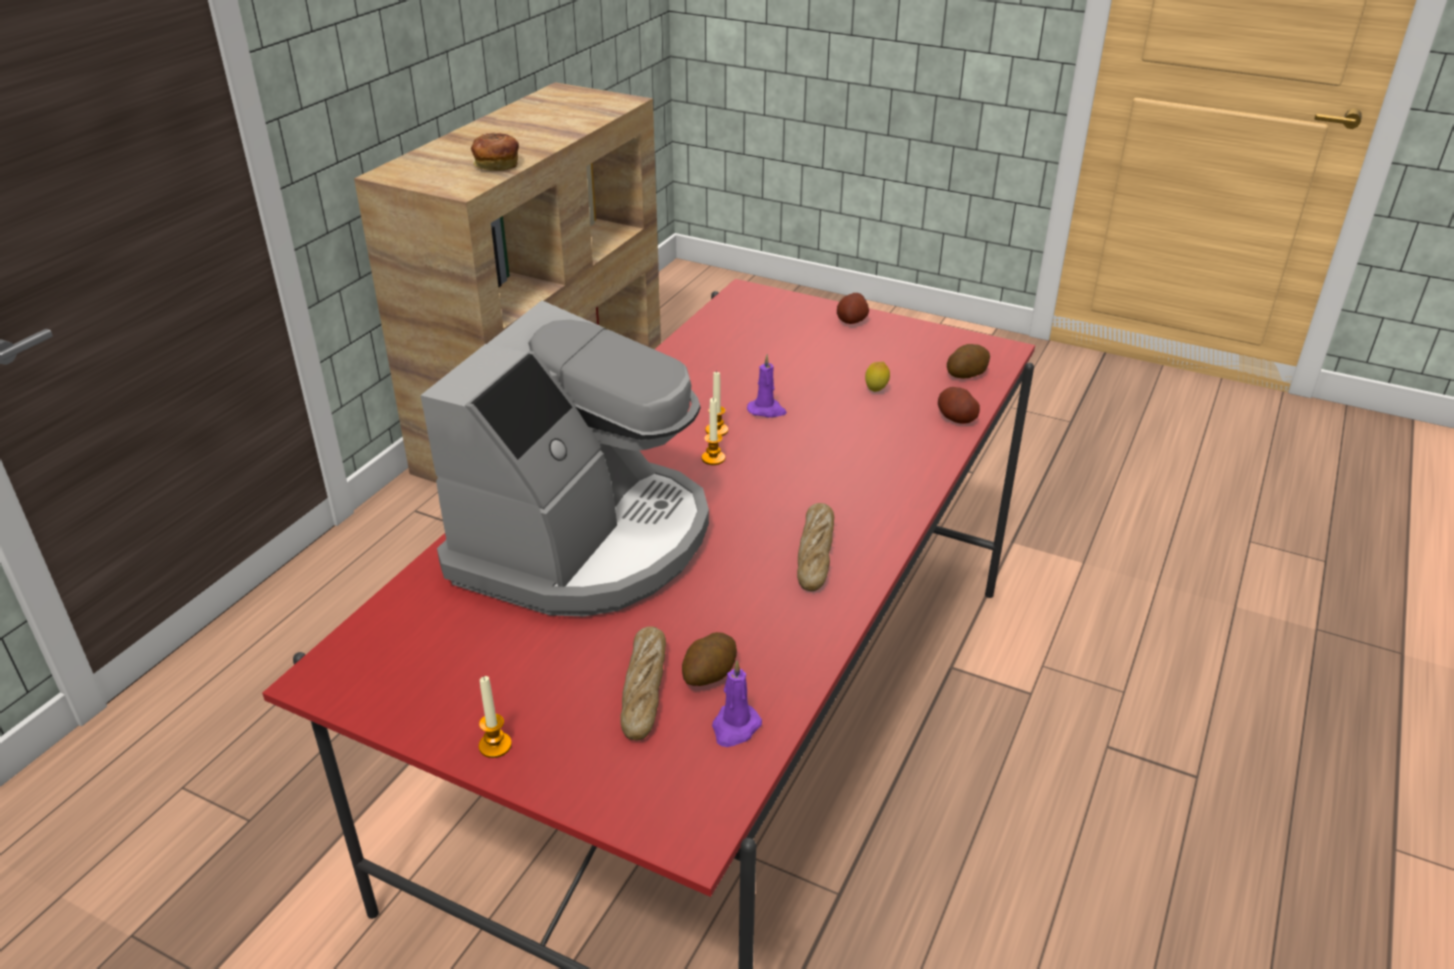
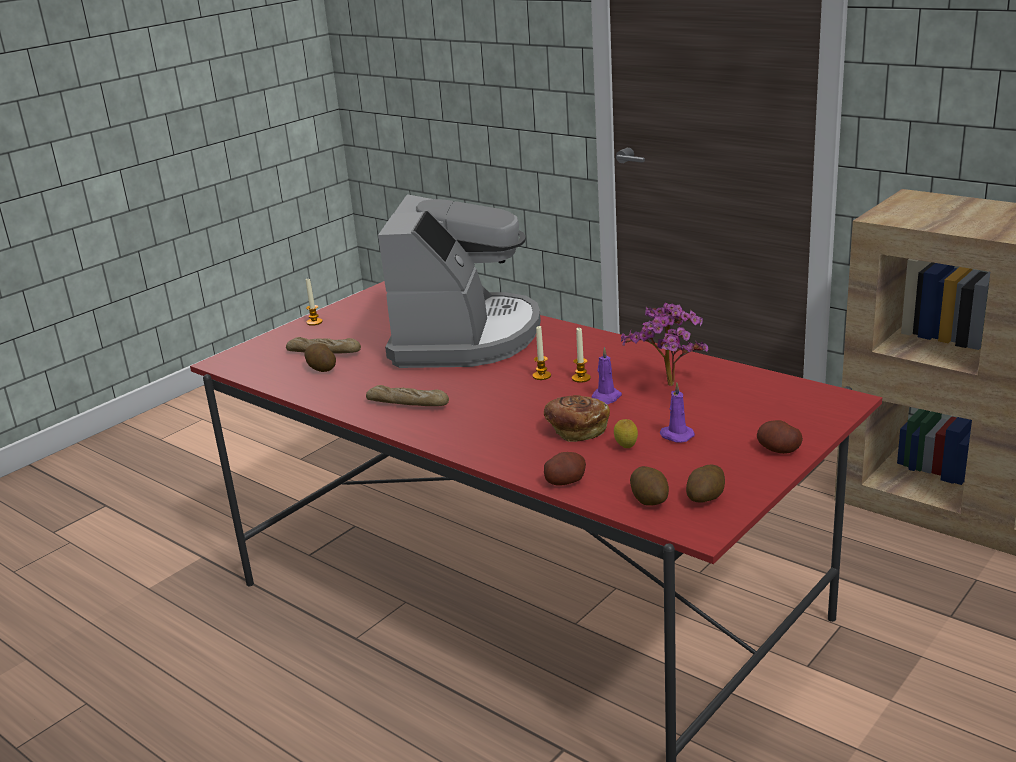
camera: 105 degrees right, 10 degrees down
(496, 165) = (948, 223): bread -> bread (576, 430)
(584, 541) = (464, 337): coffee machine -> coffee machine turned 120 degrees counterclockwise
(734, 376) = (668, 388): none -> potted plant
(735, 728) = (277, 373): purple candle -> purple candle (675, 435)
(950, 349) = (705, 498): none -> potato

